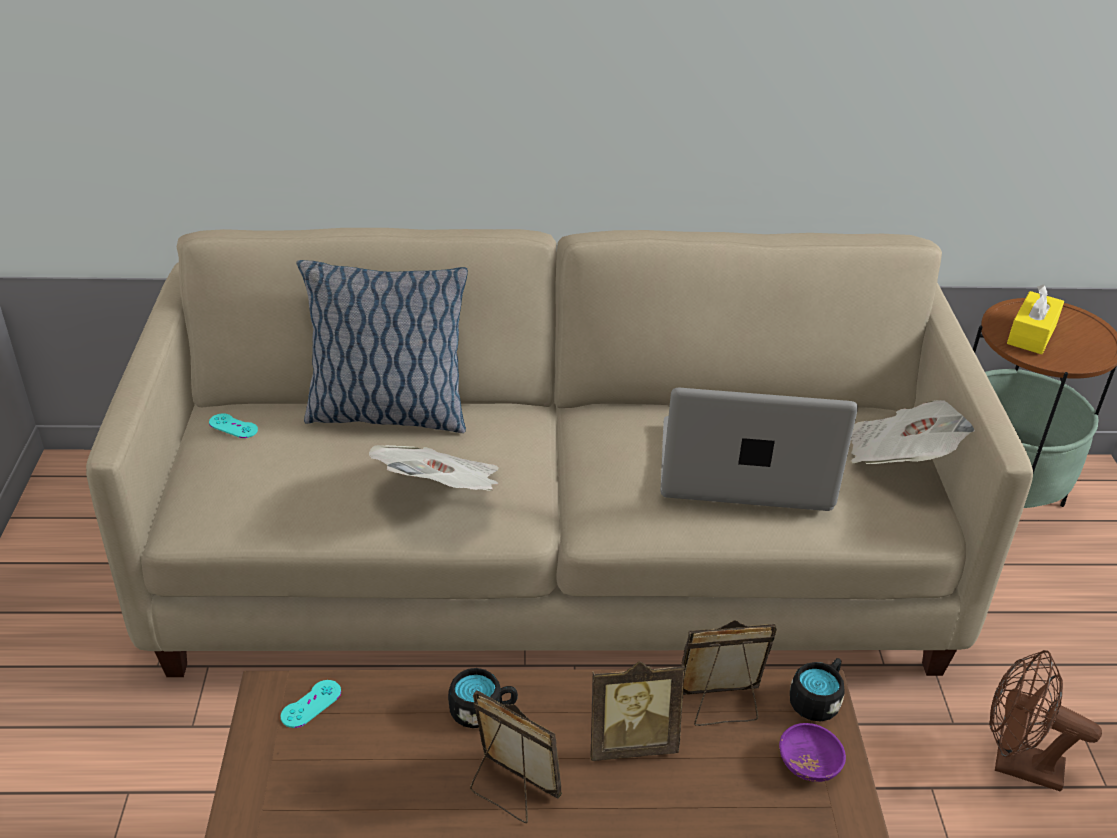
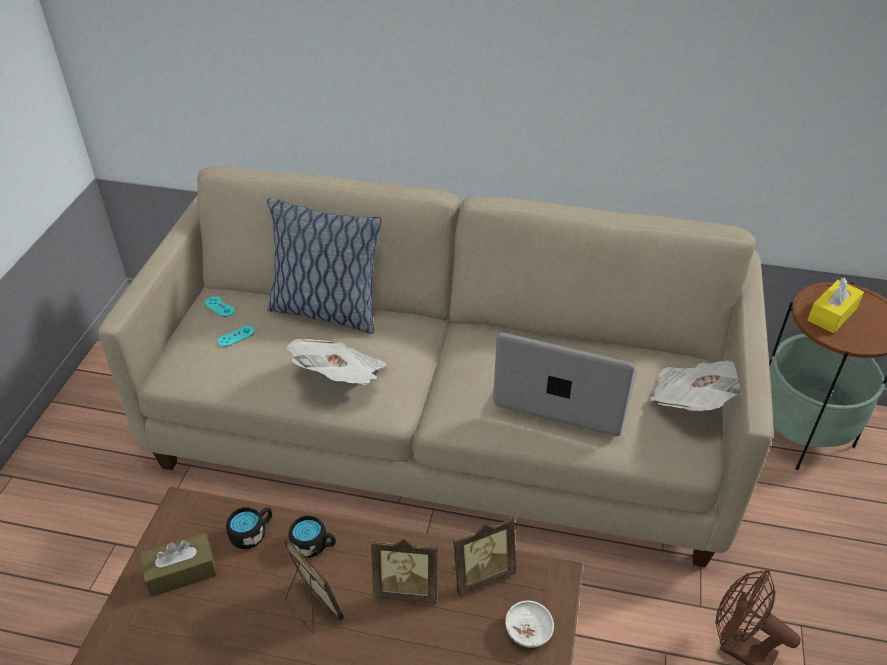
camera: 15 degrees right, 5 degrees up
(305, 780) = (181, 572): none -> brown tissue box
(311, 704) = (204, 518): turquoise game controller -> turquoise game controller (236, 336)
(720, 706) = (481, 574): picture frame -> picture frame turned 150 degrees clockwise
(808, 764) = (528, 631): purple bowl -> white bowl
(817, 700) = (554, 583): black mug -> black mug (252, 533)

